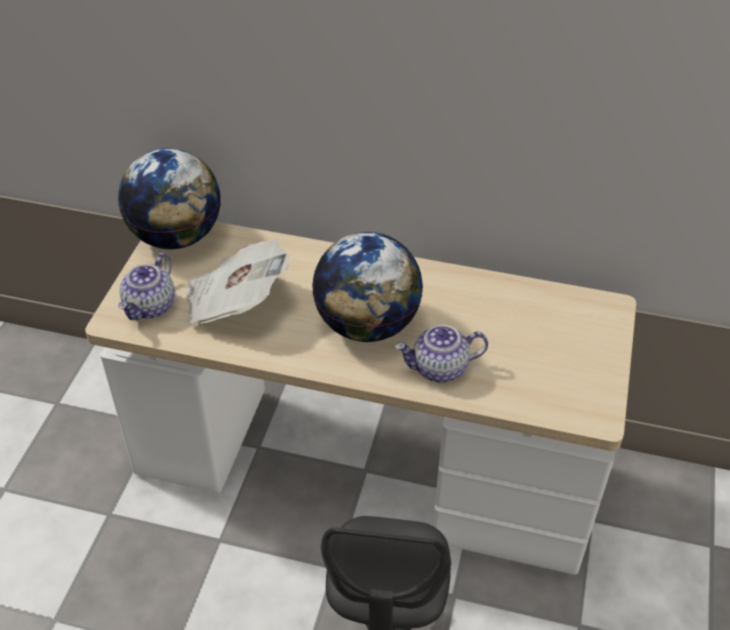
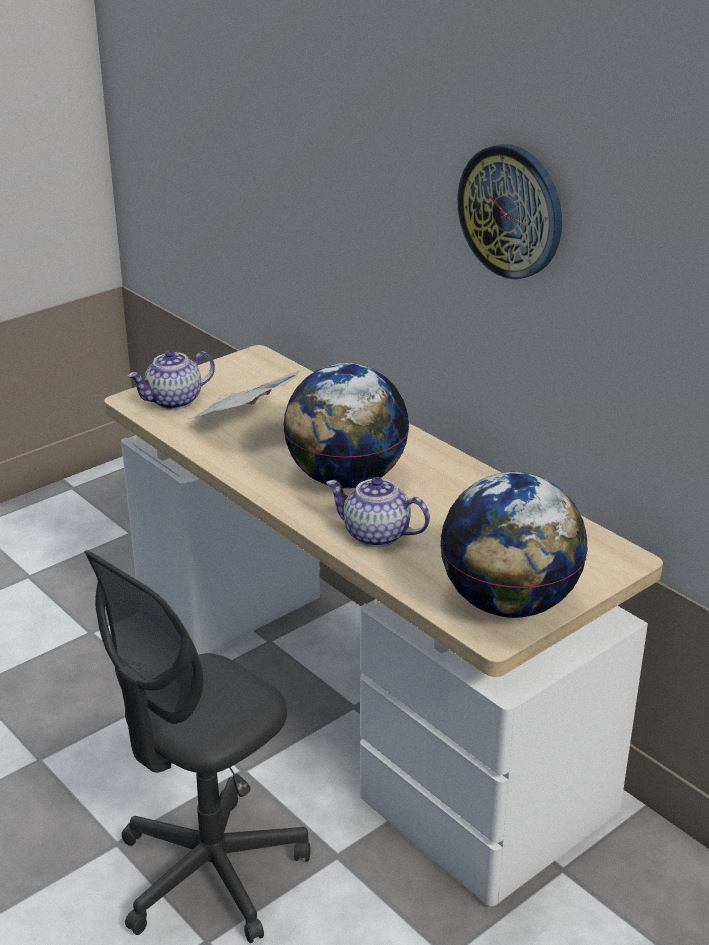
camera: 35 degrees right, 15 degrees down
(176, 237) = (253, 364): globe -> globe (508, 603)
(467, 68) = (511, 211): none -> wall clock

